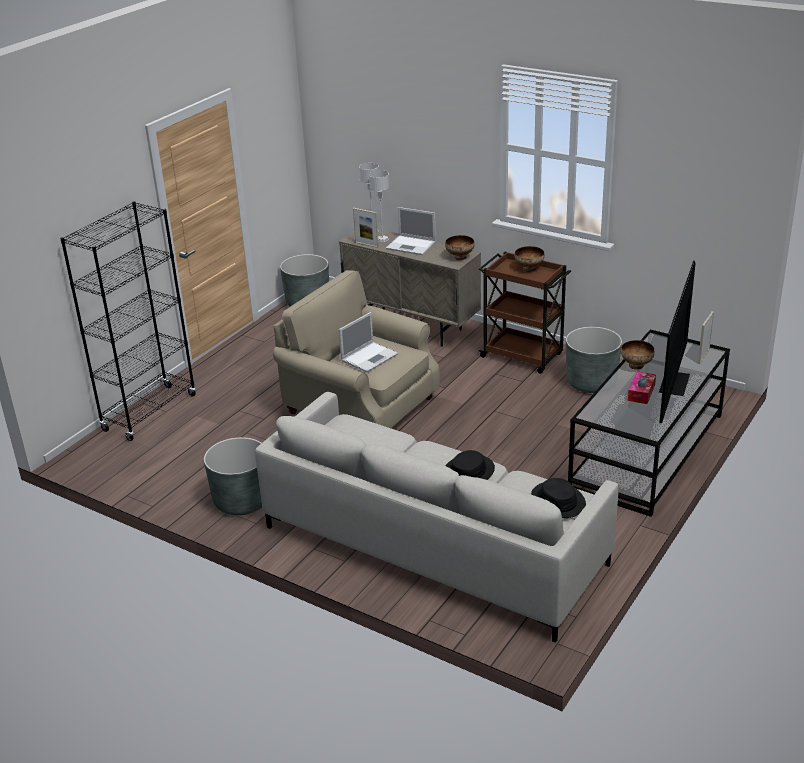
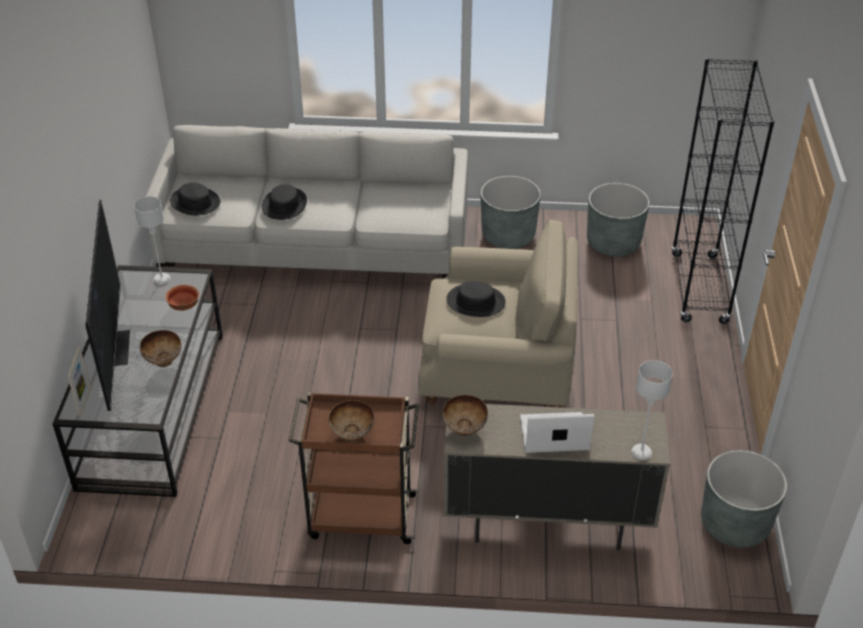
camera: 150 degrees right, 10 degrees up
(366, 245) = (616, 415): picture frame -> none
(370, 357) = (475, 302): laptop -> black hat
(382, 239) = (607, 436): grey table lamp -> grey table lamp (162, 279)
(591, 382) = (250, 495): grey planter -> grey planter (613, 243)
(607, 397) = (184, 306): none -> bowl
(641, 392) = (148, 323): tissue box -> none

